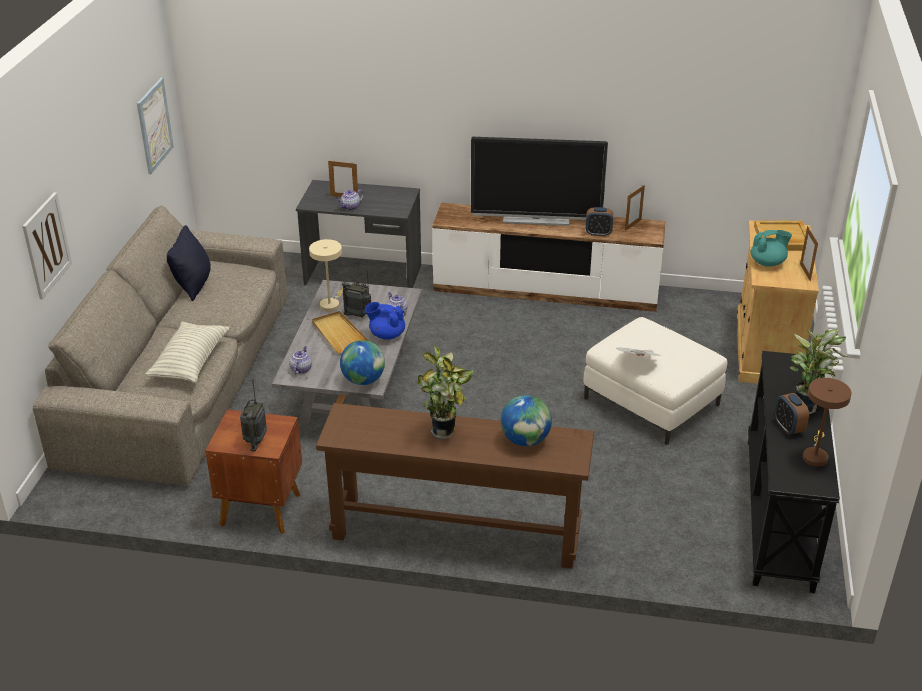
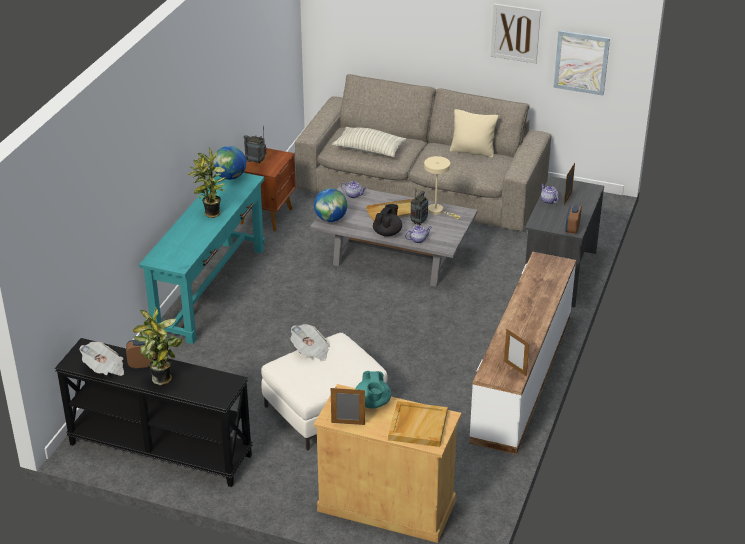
camera: 100 degrees right, 0 degrees up
(46, 245) = (393, 31): picture -> picture (515, 33)
(193, 285) = (472, 151): black pillow -> beige pillow
(386, 335) = (387, 233): blue teapot -> black teapot
(456, 531) = (210, 290): brown console table -> turquoise console table
(525, 440) = (188, 244): globe -> globe (230, 177)
(536, 219) = (535, 310): television -> none
(598, 233) = (501, 343): alarm clock -> alarm clock (572, 229)
(815, 455) = (104, 368): brown table lamp -> newspaper

